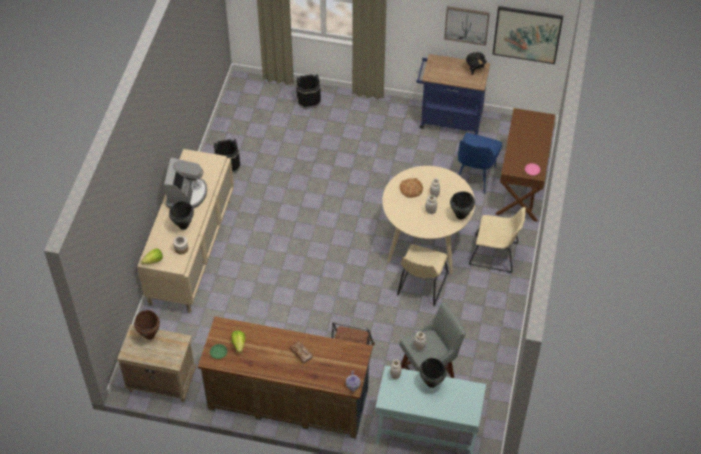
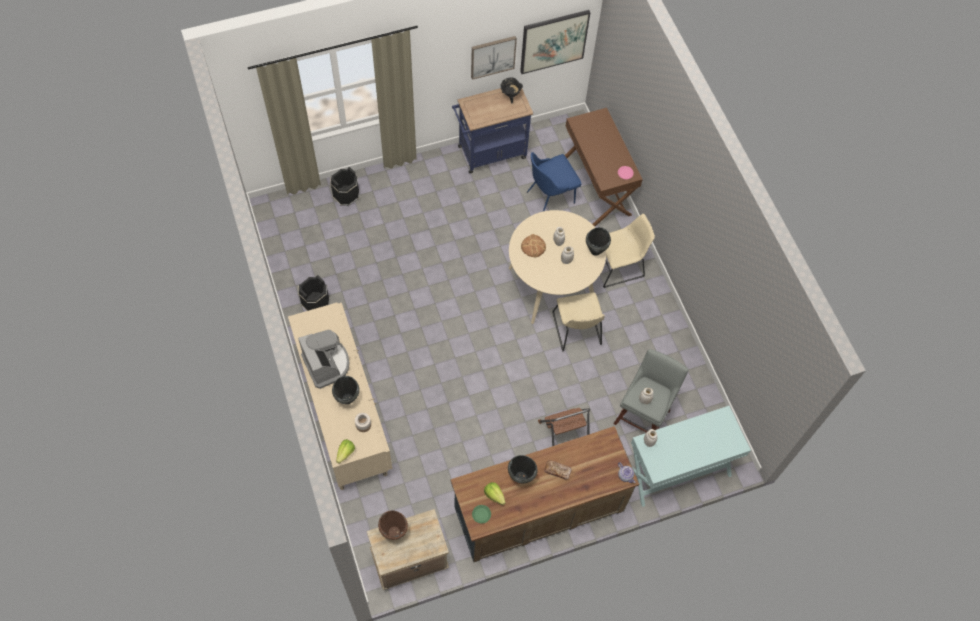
camera: 35 degrees left, 10 degrees up
(431, 383) = (684, 431): black cooking pot -> black cooking pot (521, 477)
(475, 176) = (550, 198): blue chair -> blue chair turned 75 degrees clockwise

